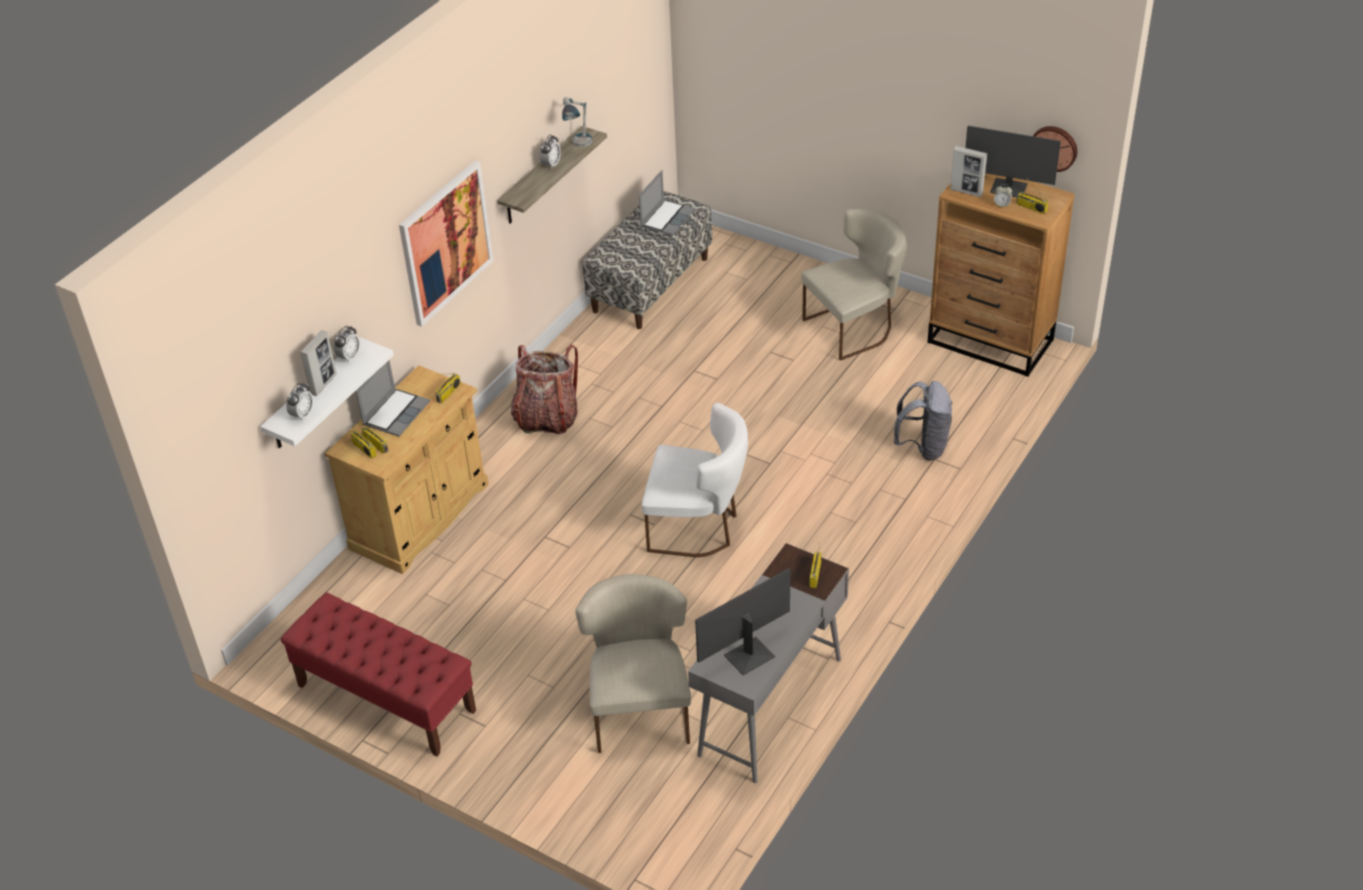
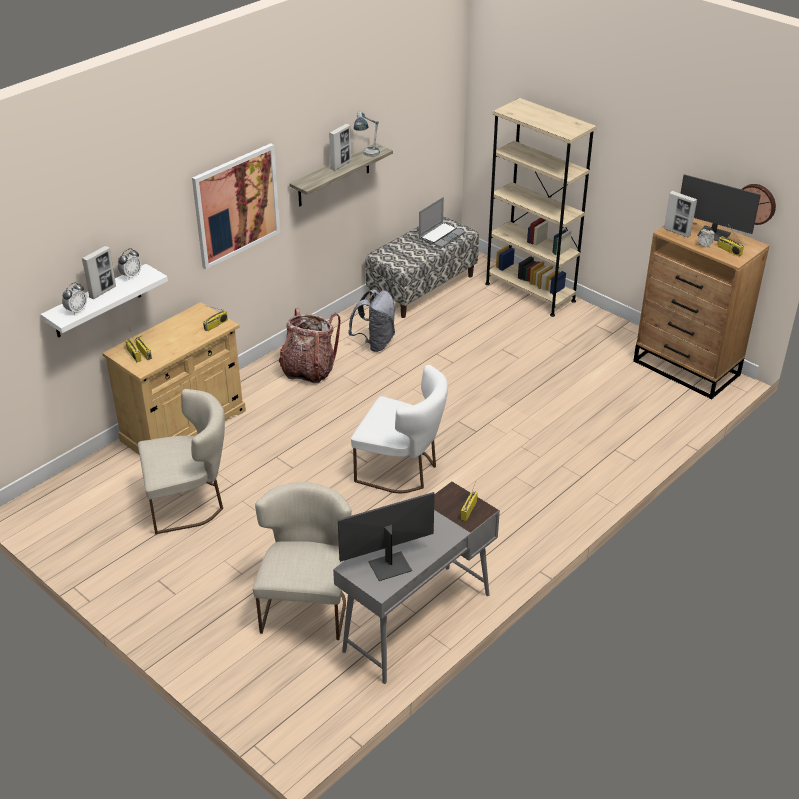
camera: 10 degrees right, 5 degrees down
(385, 698) = (104, 558): red bench -> none
(396, 413) = (169, 333): laptop -> none
(551, 164) = (340, 165): alarm clock -> picture frame
(782, 270) = (530, 292): none -> beige bookcase
(854, 327) = (576, 342): beige chair -> beige chair (190, 503)
(923, 447) = (608, 439): grey backpack -> grey backpack (375, 343)

